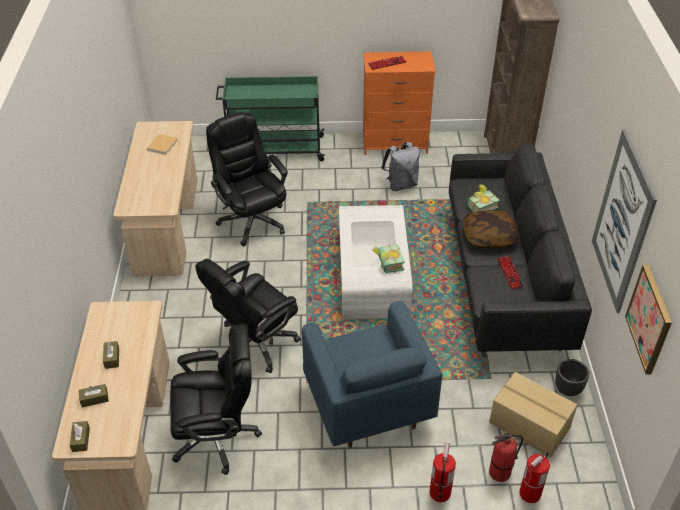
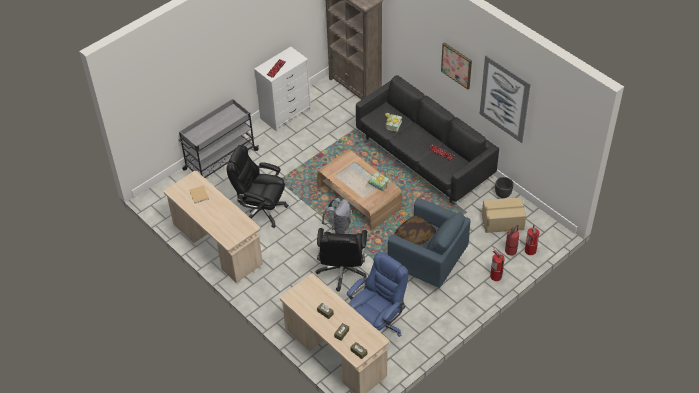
camera: 40 degrees left, 5 degrees up
(217, 436) = (377, 324): black office chair -> blue office chair
(273, 149) = (220, 160): green cart -> grey cart
(372, 274) = (359, 198): white coffee table -> brown coffee table
(394, 144) = (285, 114): orange dresser -> white dresser
(401, 184) = (317, 137): grey backpack -> grey backpack (338, 227)
(489, 237) = (413, 140): pillow -> pillow (415, 236)
(649, 319) = (549, 137): picture -> picture (457, 65)

